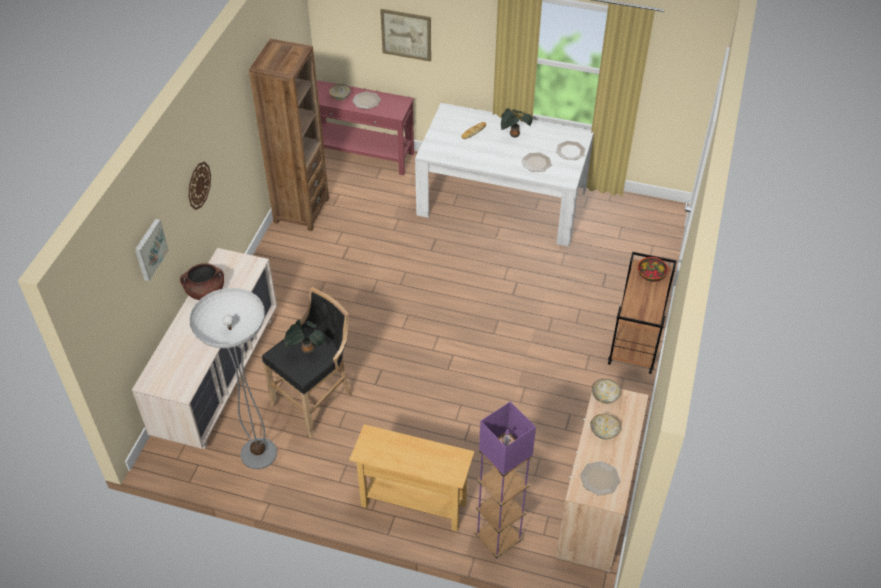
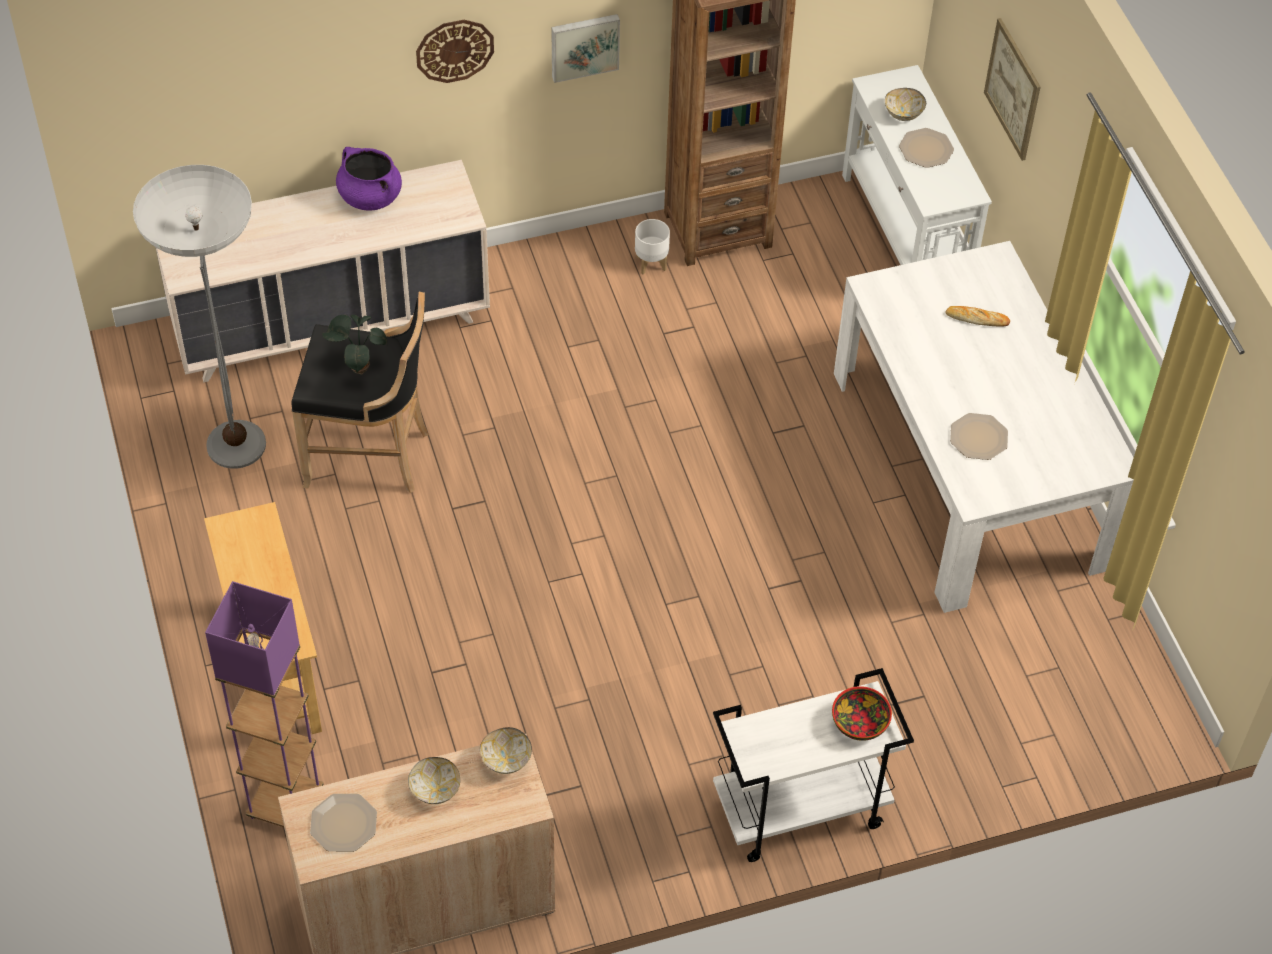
camera: 55 degrees right, 5 degrees up
(149, 249) = (282, 71): picture -> picture (584, 45)
(205, 292) = (369, 197): brown cooking pot -> purple cooking pot
(298, 241) = (651, 263): none -> white planter
(363, 155) = (905, 235): red console table -> white console table
(513, 135) = (1018, 375): potted plant -> none
(570, 151) = (1051, 470): plate -> none
(635, 344) = (799, 811): brown cart -> white cart

